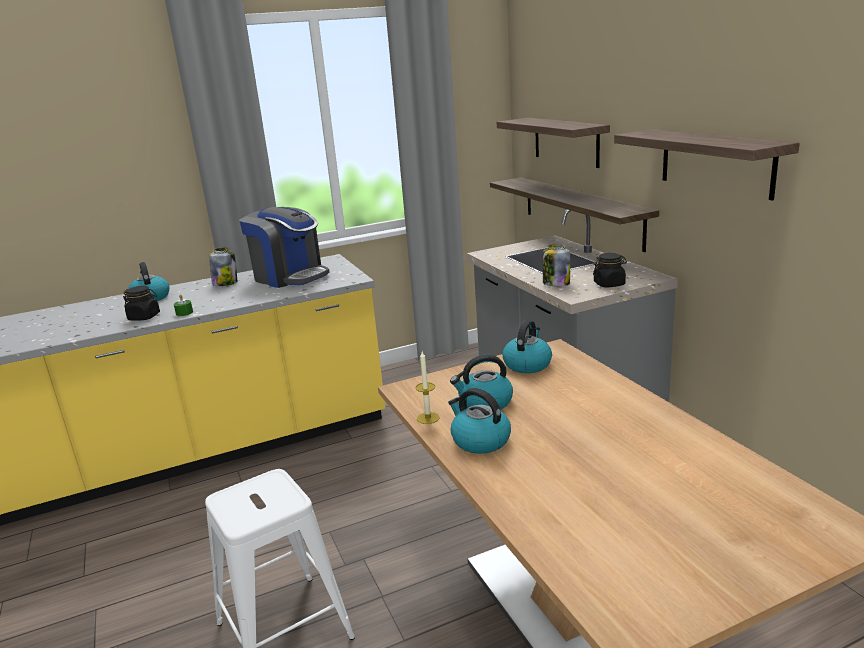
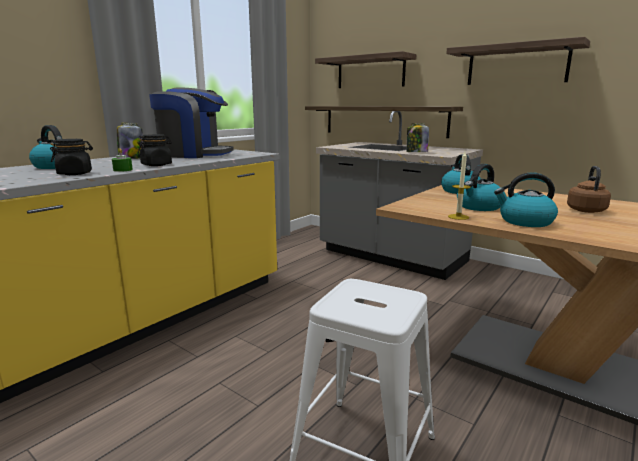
camera: 30 degrees left, 5 degrees down
(599, 432) = (585, 210): none -> brown kettle
(609, 284) = (451, 151): black jar -> black jar (156, 165)

